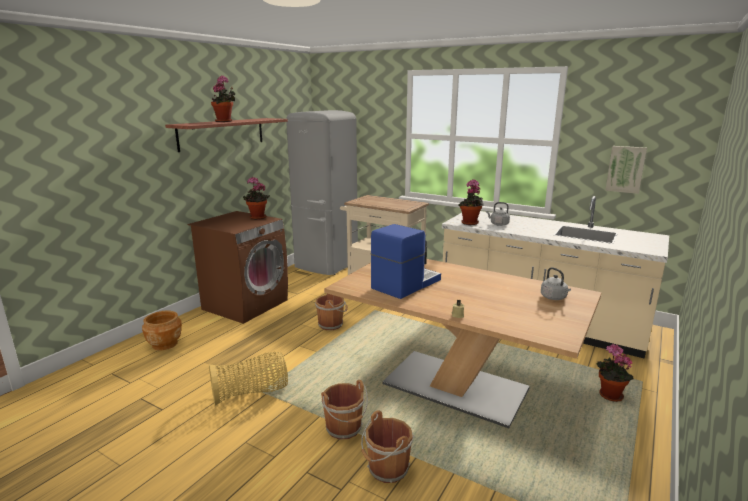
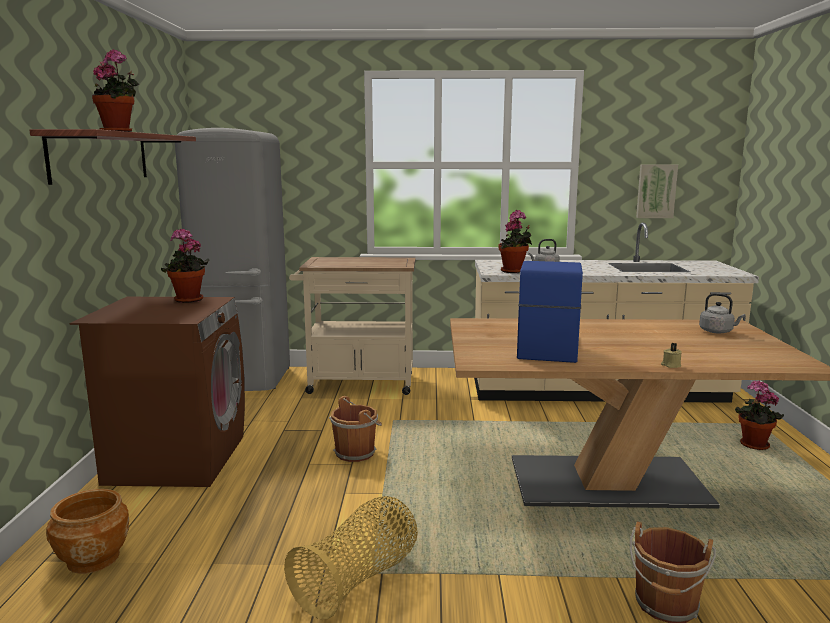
camera: 30 degrees left, 5 degrees down
(345, 428) = (552, 578): brown bucket -> none

